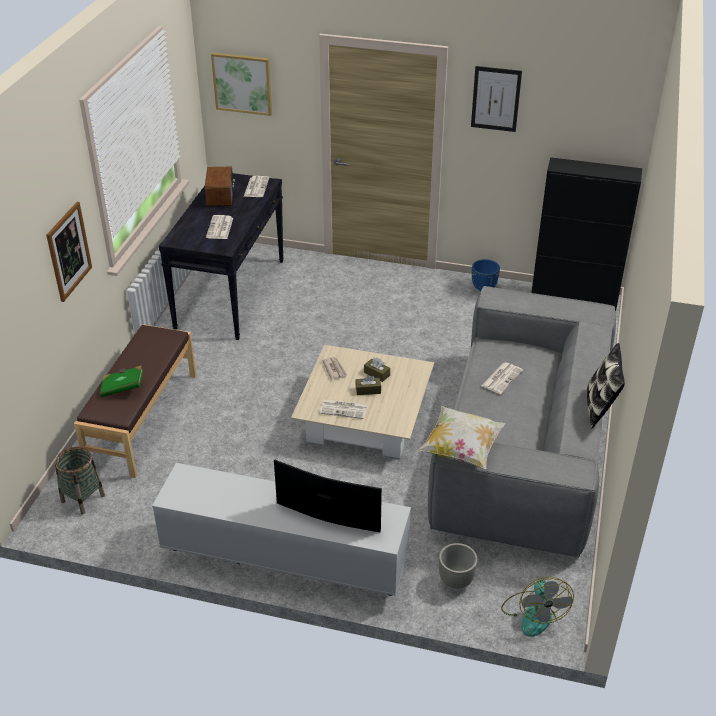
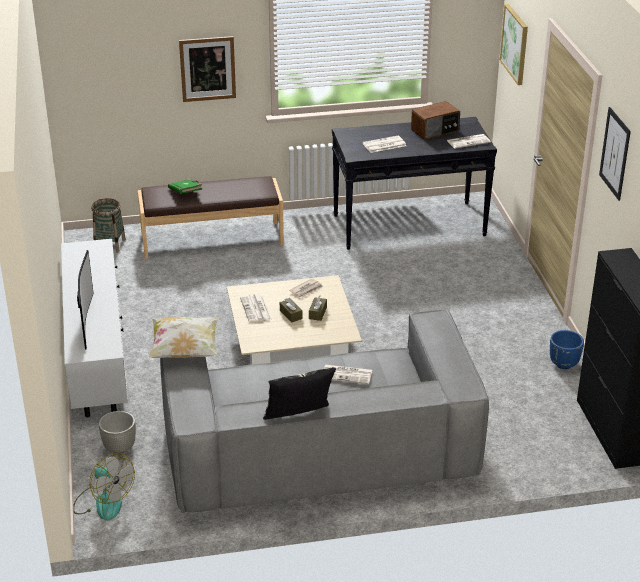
camera: 65 degrees right, 5 degrees down
(533, 613) = (103, 502): fan -> fan turned 105 degrees counterclockwise

